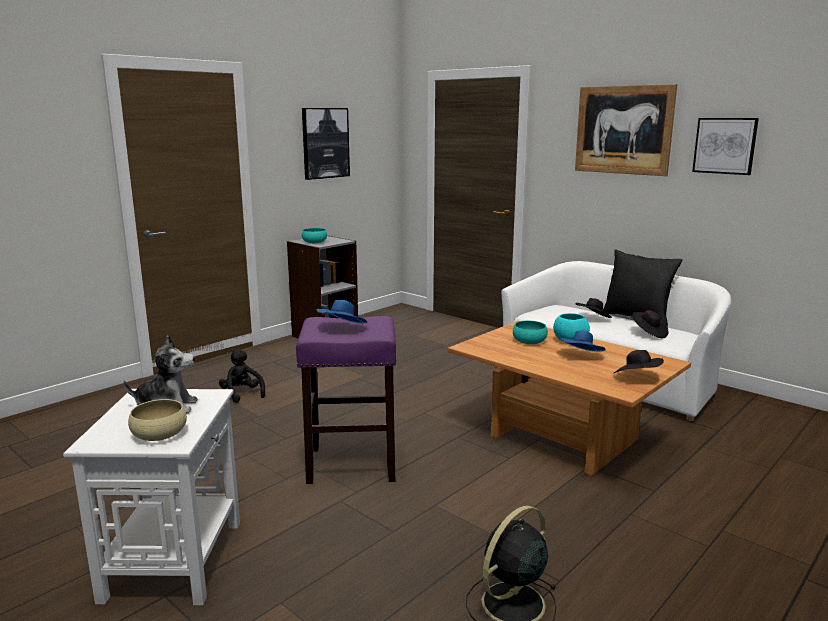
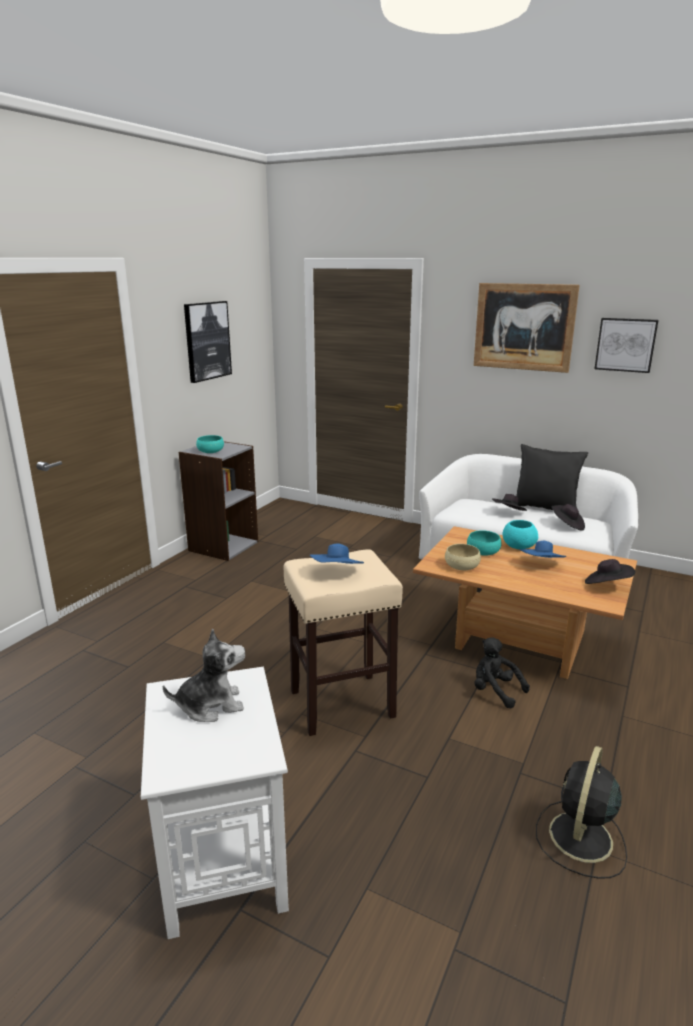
camera: 15 degrees left, 5 degrees up
(159, 434) = (233, 746): beige bowl -> beige bowl (461, 566)
(242, 394) = (176, 633): black plush toy -> black plush toy (495, 691)
(350, 464) = (340, 704): purple stool -> beige stool

